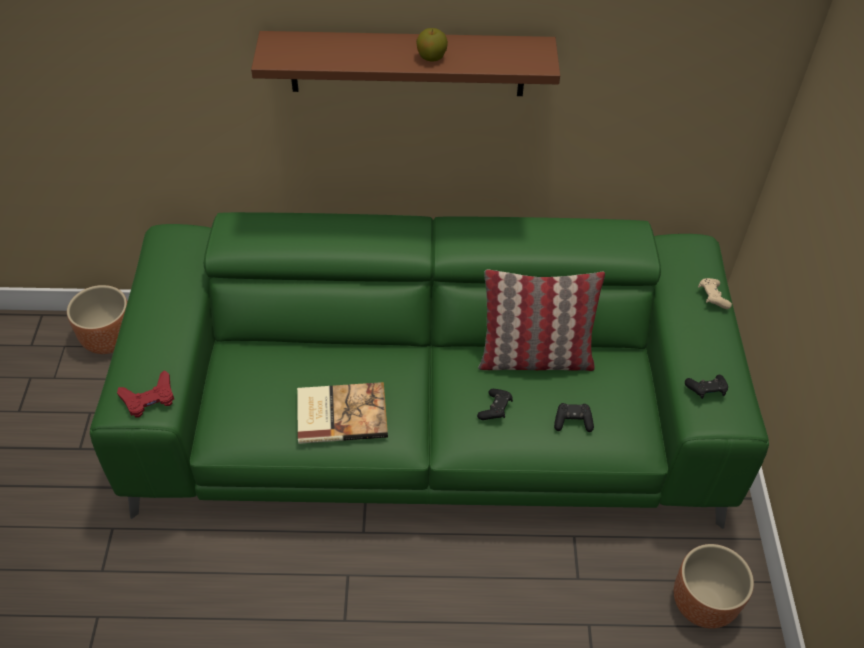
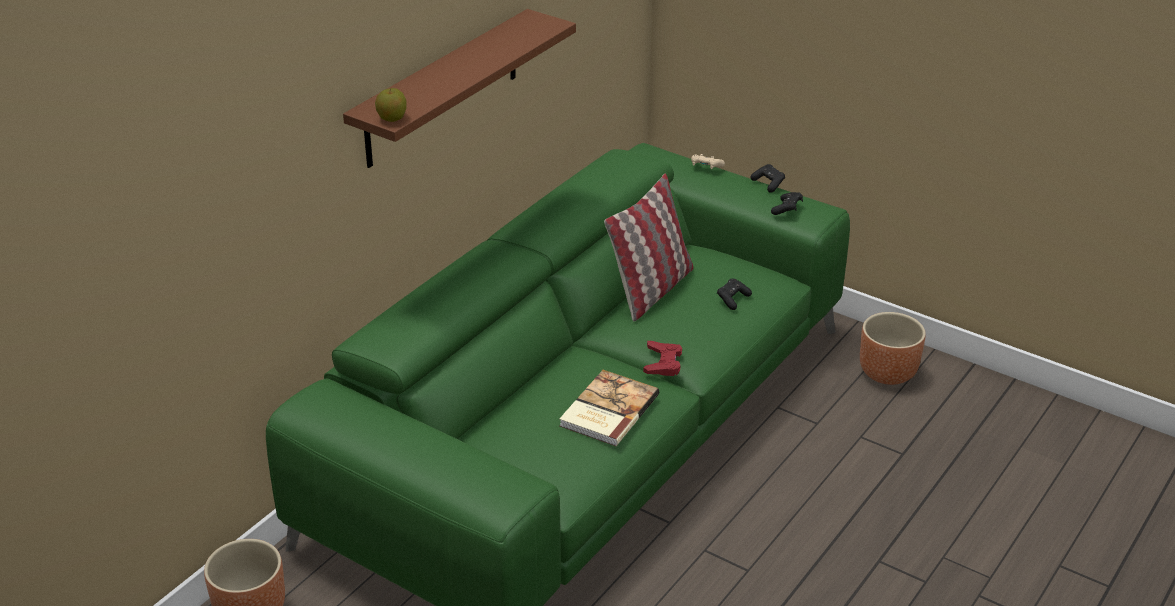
camera: 55 degrees left, 15 degrees down
(149, 398) = (510, 483): red game controller -> red game controller (663, 363)
(431, 57) = (487, 58): apple -> apple (392, 118)
(495, 409) = (684, 330): black game controller -> black game controller (768, 184)

